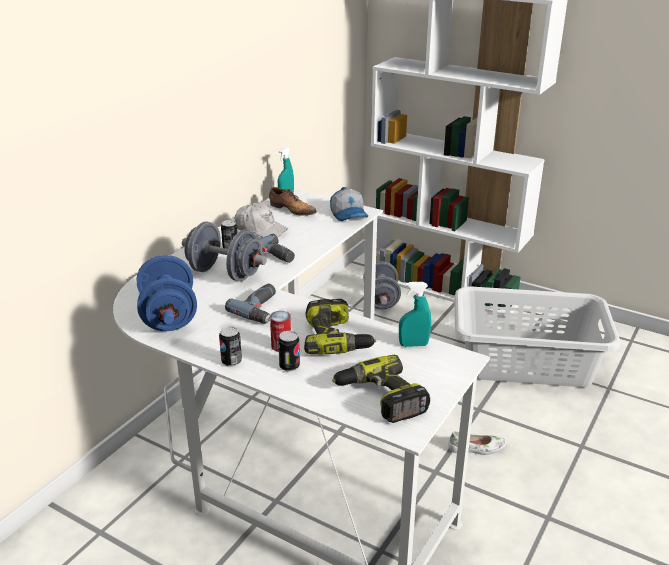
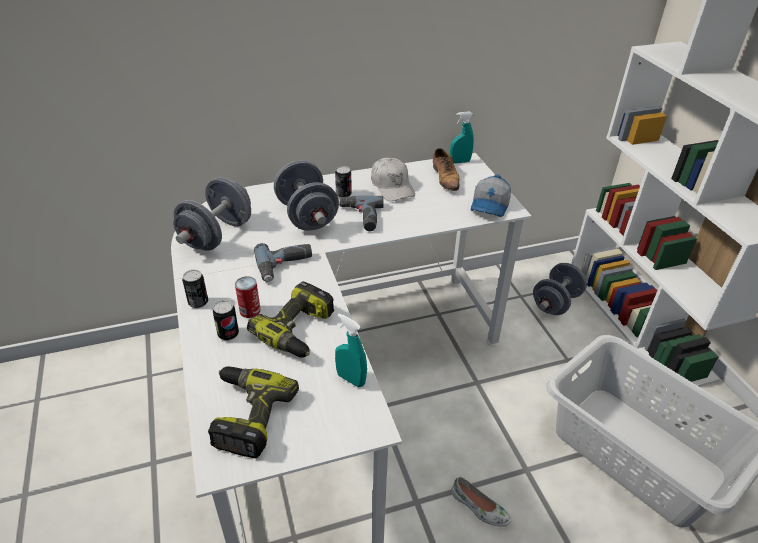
camera: 40 degrees right, 10 degrees up
(169, 316) = (217, 235): blue dumbbell -> grey dumbbell

